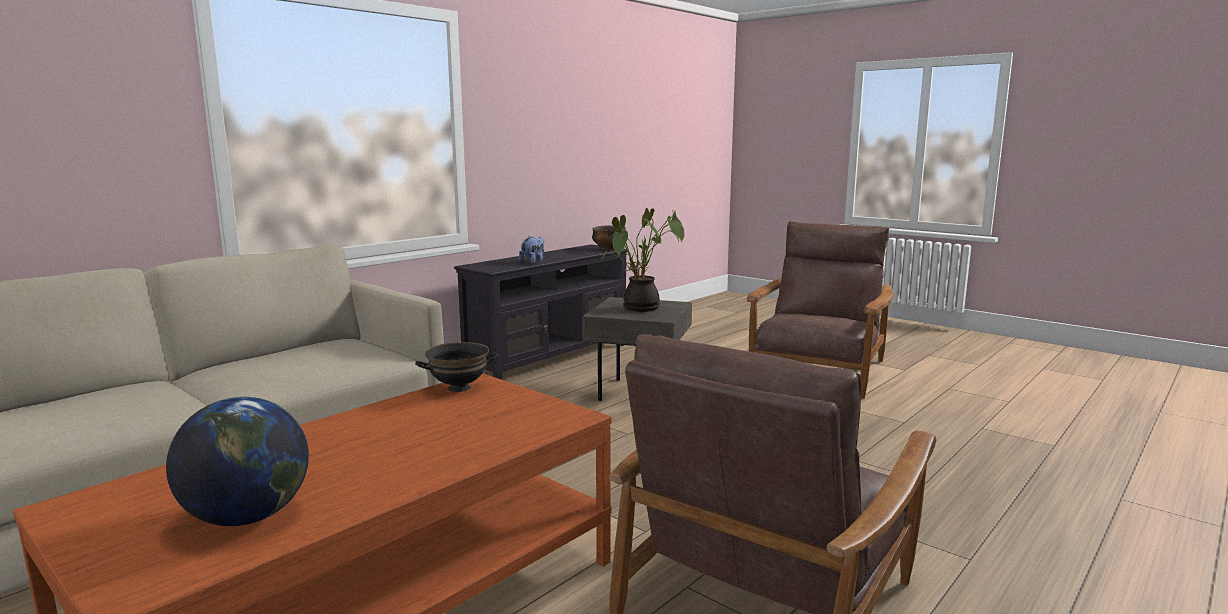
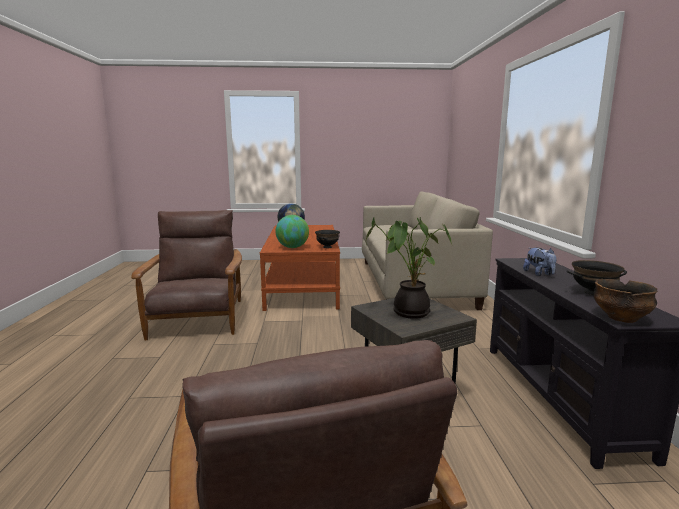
camera: 135 degrees right, 0 degrees up
(517, 408) = (292, 247): none -> globe
(562, 253) = (593, 292): none -> black bowl

